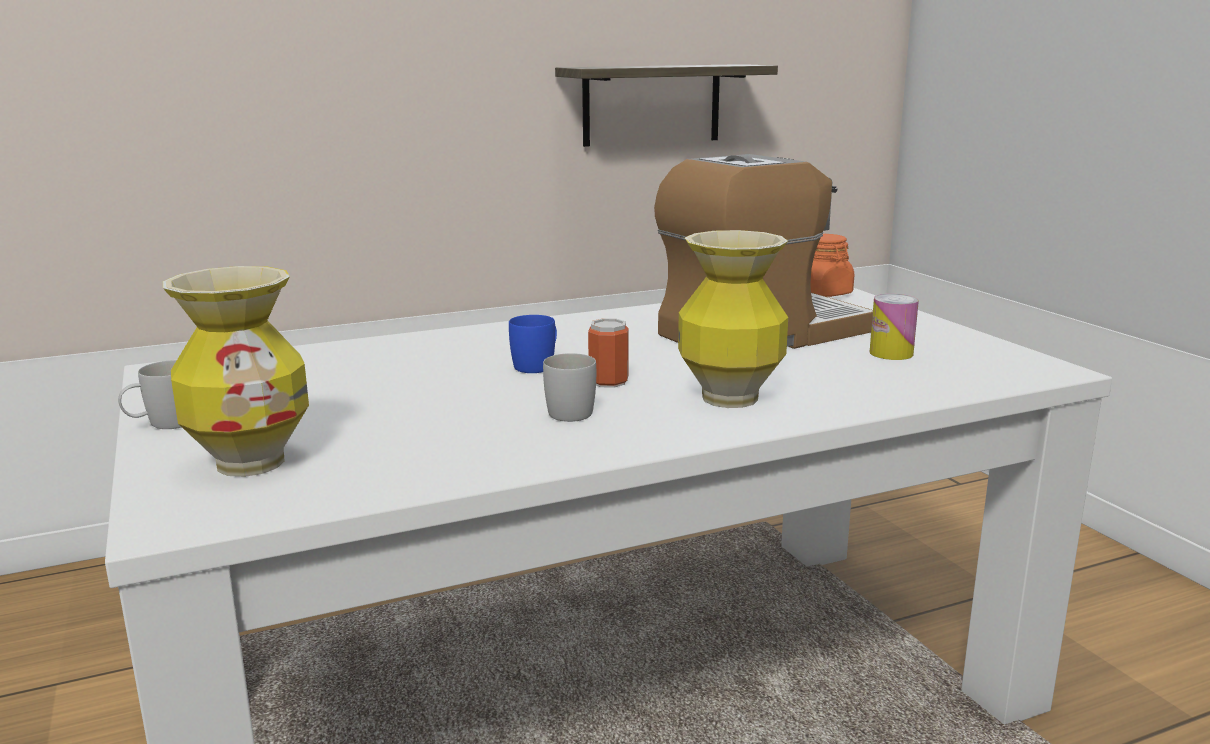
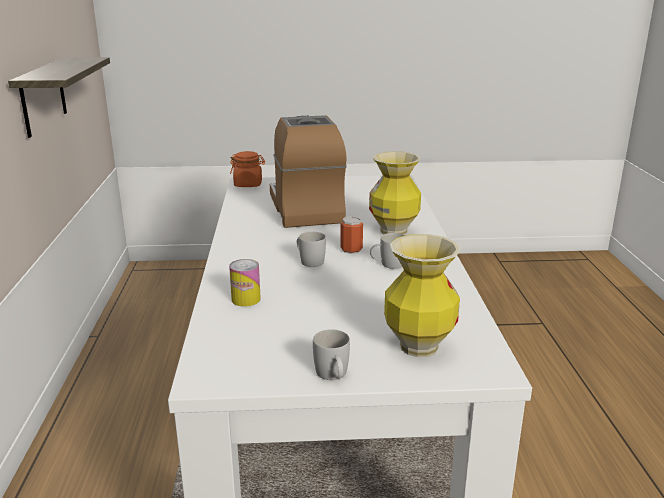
camera: 70 degrees left, 5 degrees up
(538, 365) = (309, 261): blue mug -> white mug
(891, 353) = (357, 195): can -> can (246, 299)

